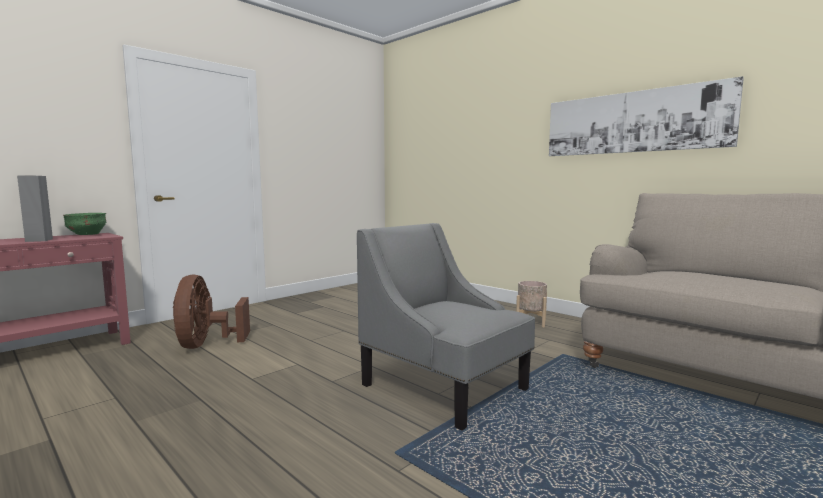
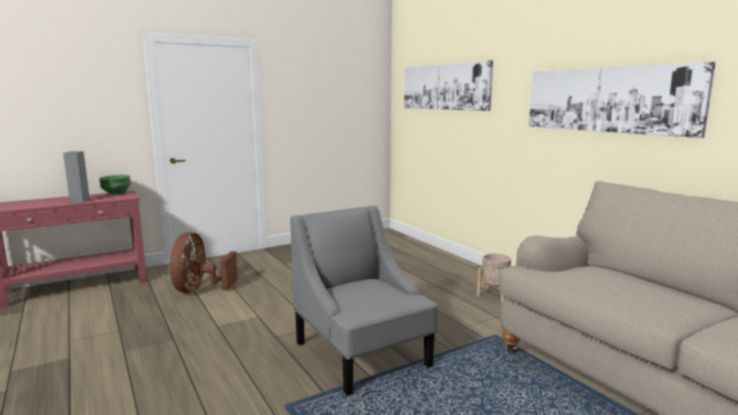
camera: 15 degrees right, 5 degrees up
(448, 128) = (444, 87): none -> picture

